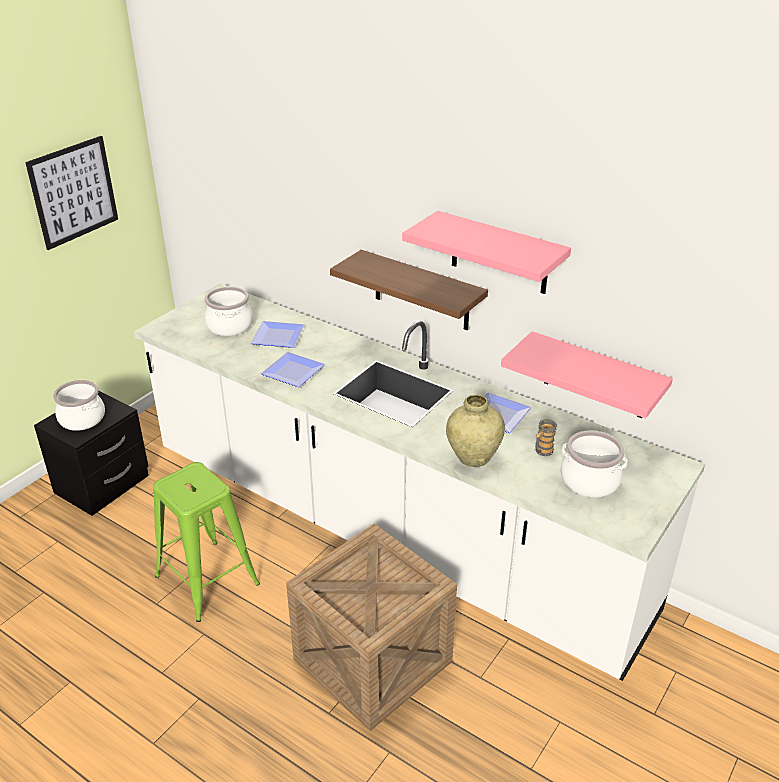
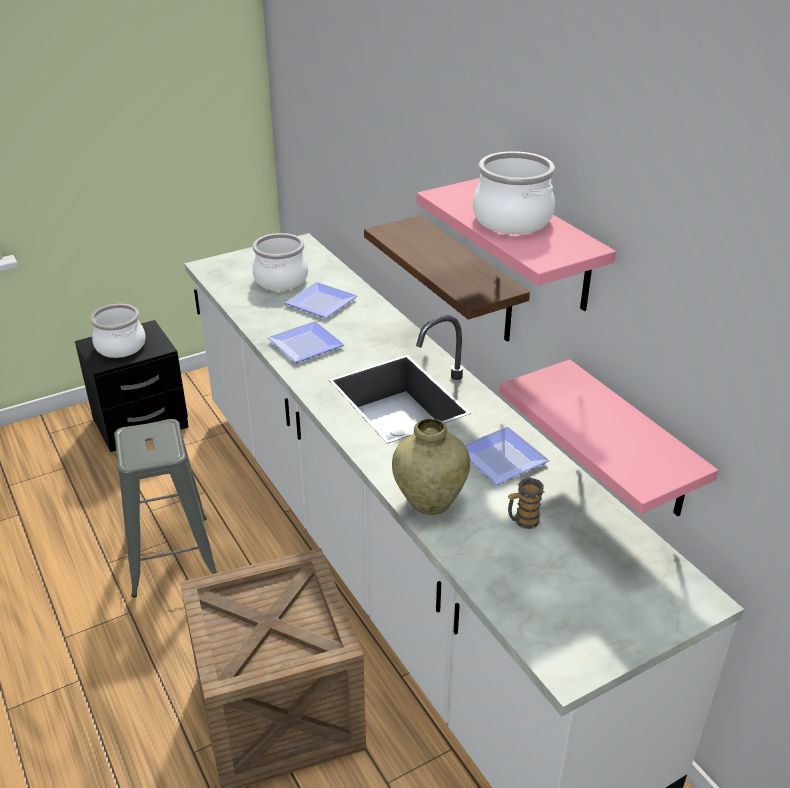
camera: 25 degrees right, 0 degrees up
(73, 192) = (162, 100): picture -> none
(207, 579) = (171, 554): green stool -> grey stool
(589, 481) = (557, 579): cooking pot -> cooking pot (511, 220)

